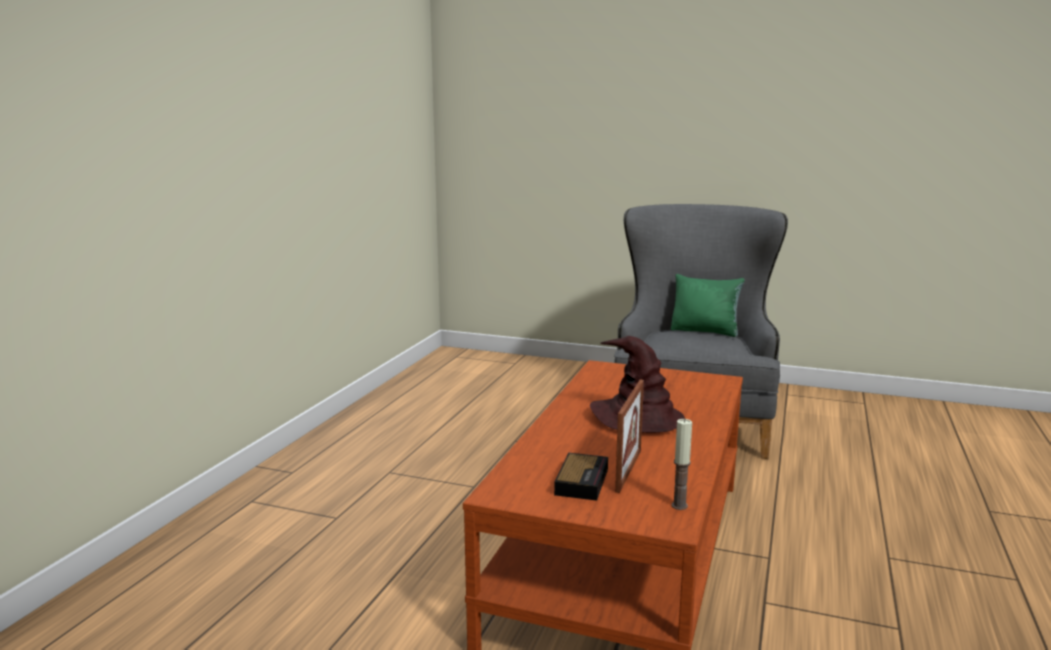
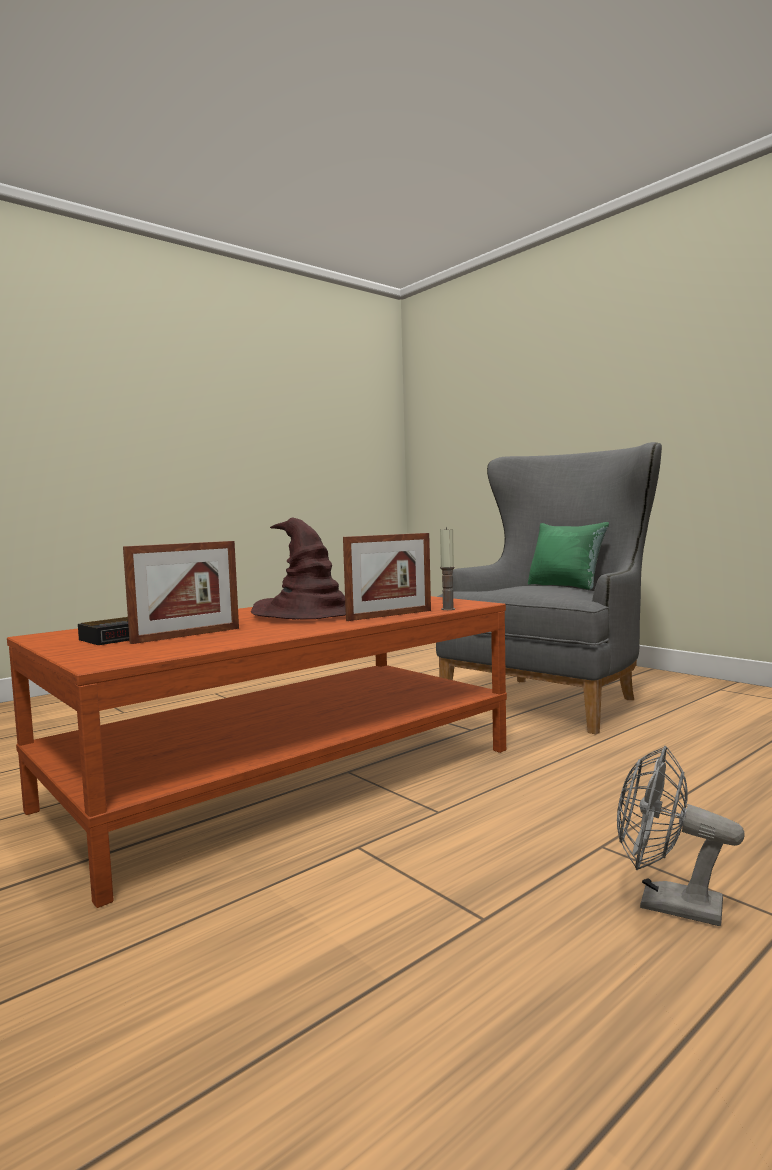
camera: 30 degrees right, 10 degrees down
(679, 506) = (151, 654): candle -> candle (448, 609)
(705, 410) = (390, 615): none -> picture frame
(962, 588) = (666, 904): none -> grey fan

